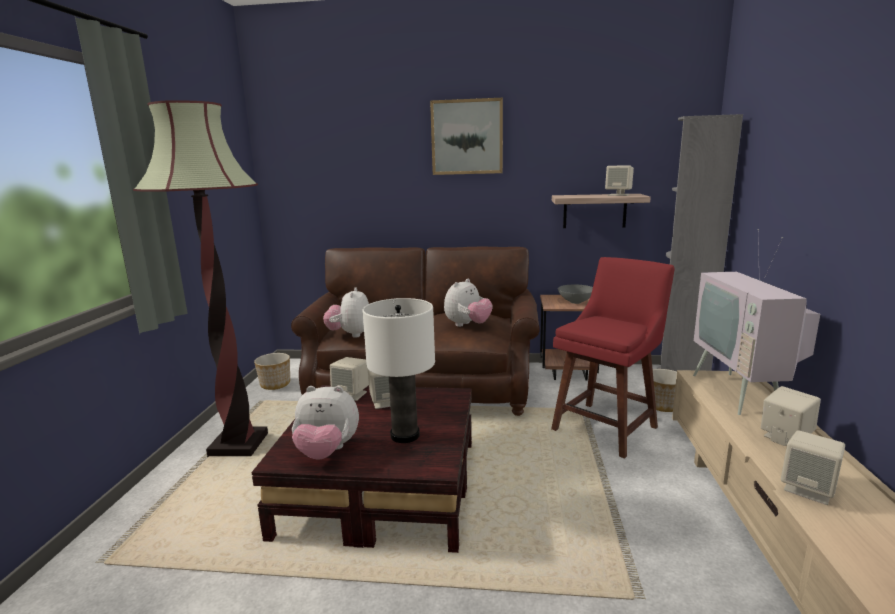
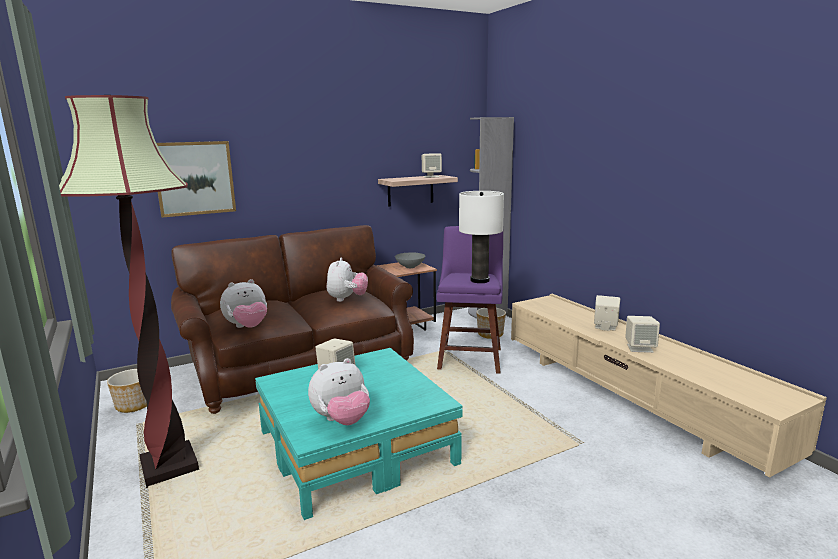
camera: 35 degrees left, 0 degrees up
(350, 334) = (247, 327): plush toy -> plush toy turned 90 degrees counterclockwise
(352, 394) = (297, 377): beige speaker -> none
(383, 486) = (356, 446): brown coffee table -> turquoise coffee table
(405, 435) = (387, 391): white table lamp -> white table lamp (480, 280)
(467, 137) = (303, 128): picture -> picture (194, 178)
(607, 427) = (470, 357): red stool -> purple stool
(743, 392) = (561, 308): television -> none

